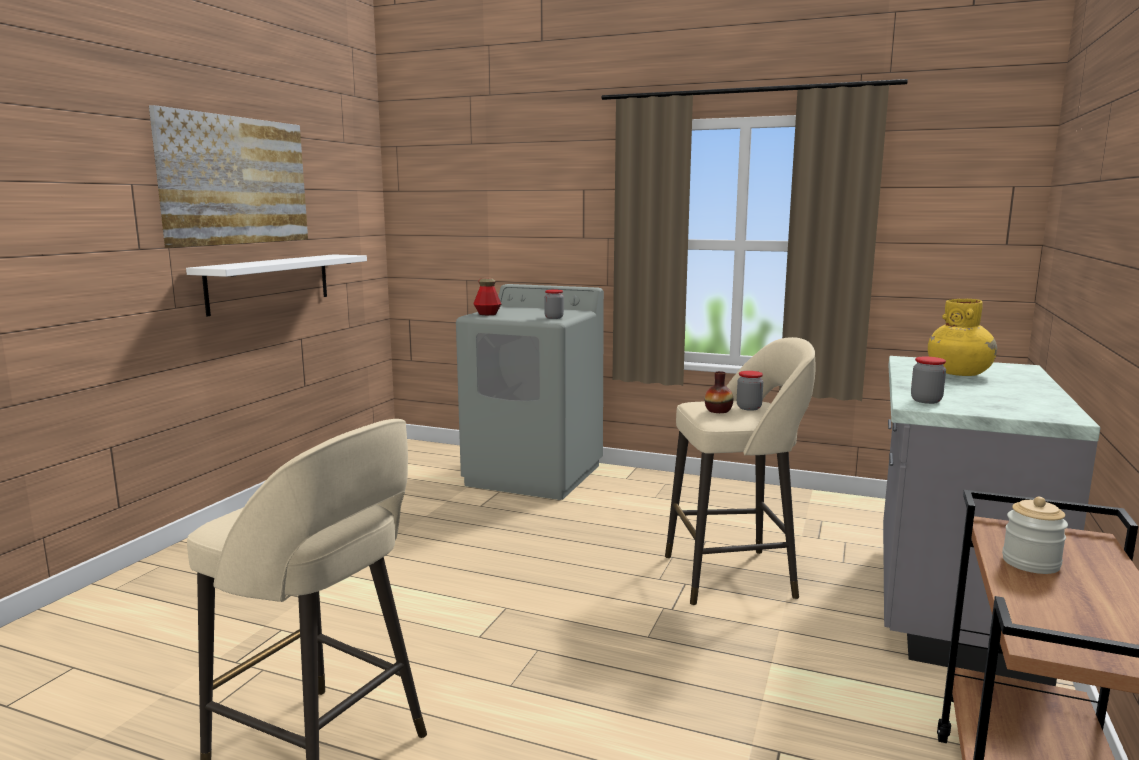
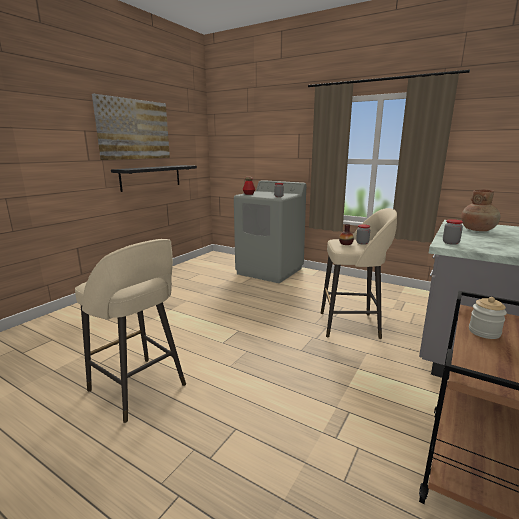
camera: 10 degrees right, 5 degrees up
(270, 283) = (151, 177): white shelf -> black shelf
(959, 374) = (478, 230): yellow vase -> brown vase

